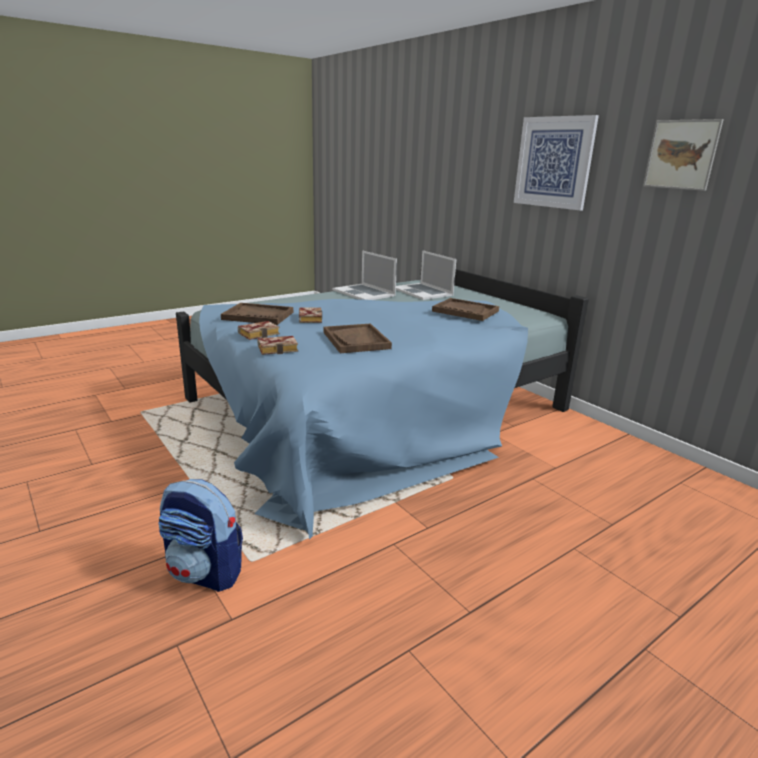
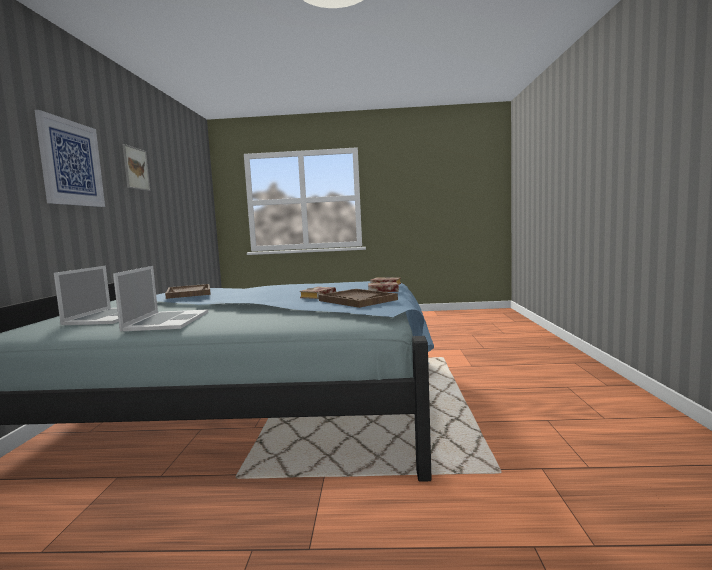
camera: 140 degrees left, 15 degrees down
(205, 572) = (466, 358): backpack -> none
(356, 340) = (326, 285): brown tray -> none

